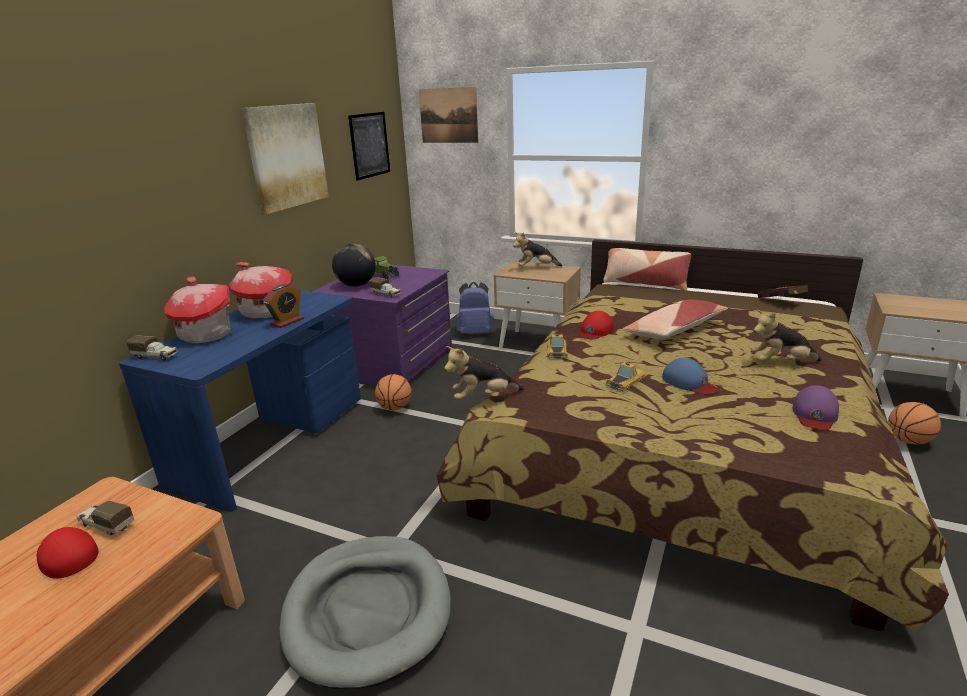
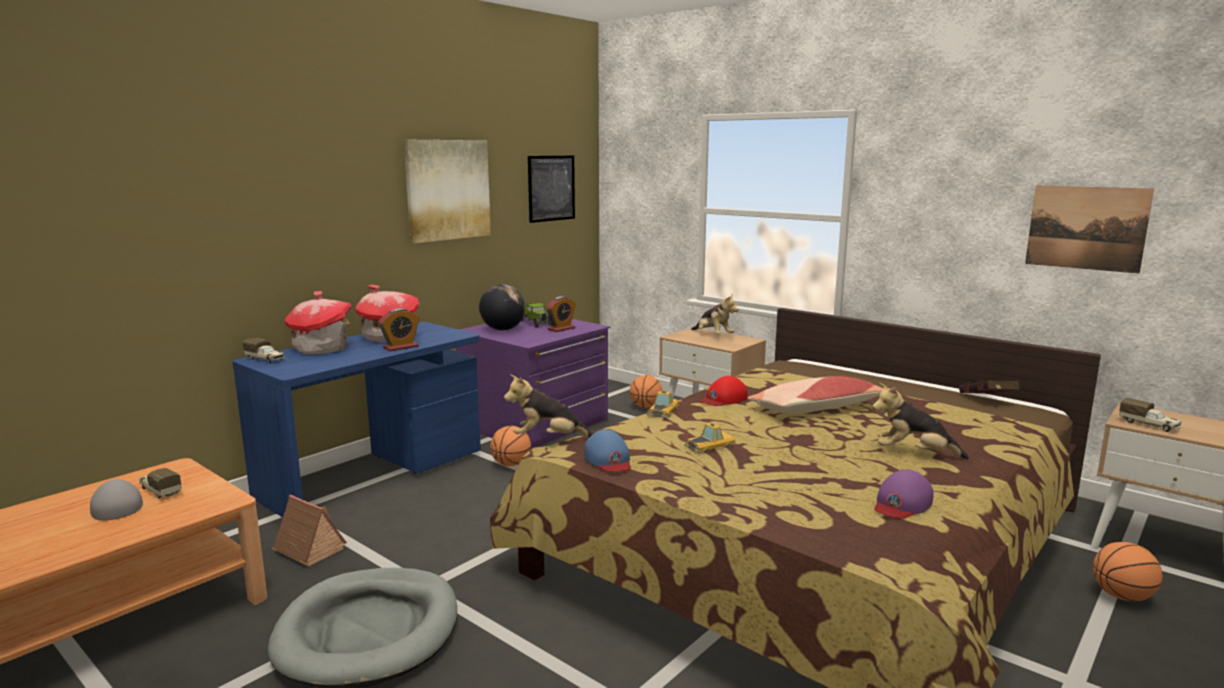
camera: 15 degrees right, 10 degrees down
(66, 554) = (116, 506): red cap -> grey cap
(255, 535) = (308, 549): none -> toy house
(386, 294) = (525, 340): toy truck -> toy truck (1149, 425)
(409, 278) = (561, 329): none -> alarm clock
(448, 115) = (643, 163): picture -> picture (1086, 228)
(475, 333) = (645, 407): blue backpack -> basketball
(536, 268) = (713, 335): plush toy -> plush toy turned 135 degrees counterclockwise
(645, 284) = (833, 365): pillow -> none
(689, 382) = (781, 456): blue cap -> blue cap (608, 459)

